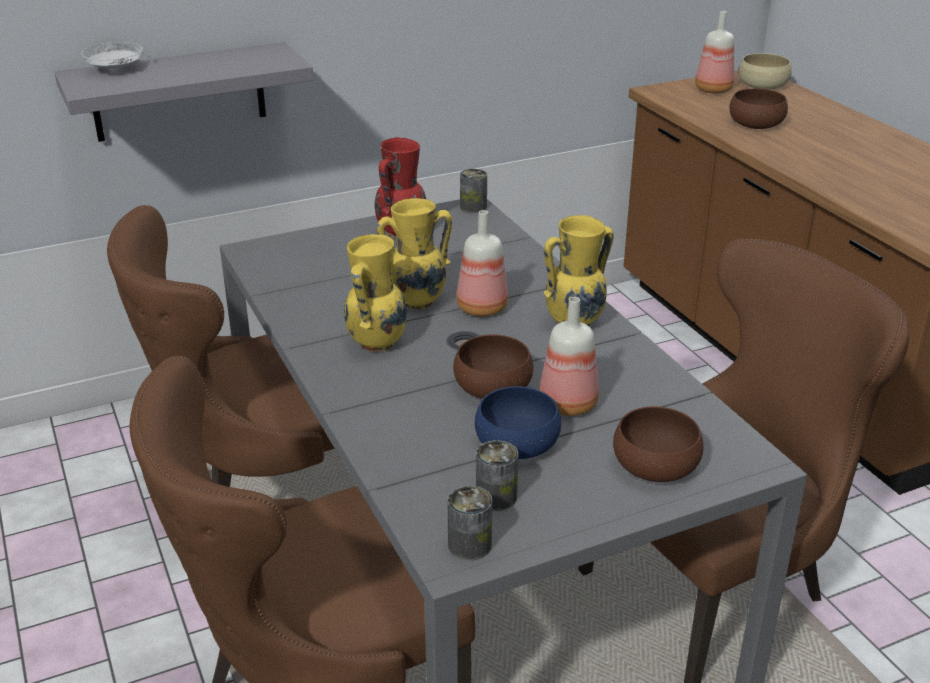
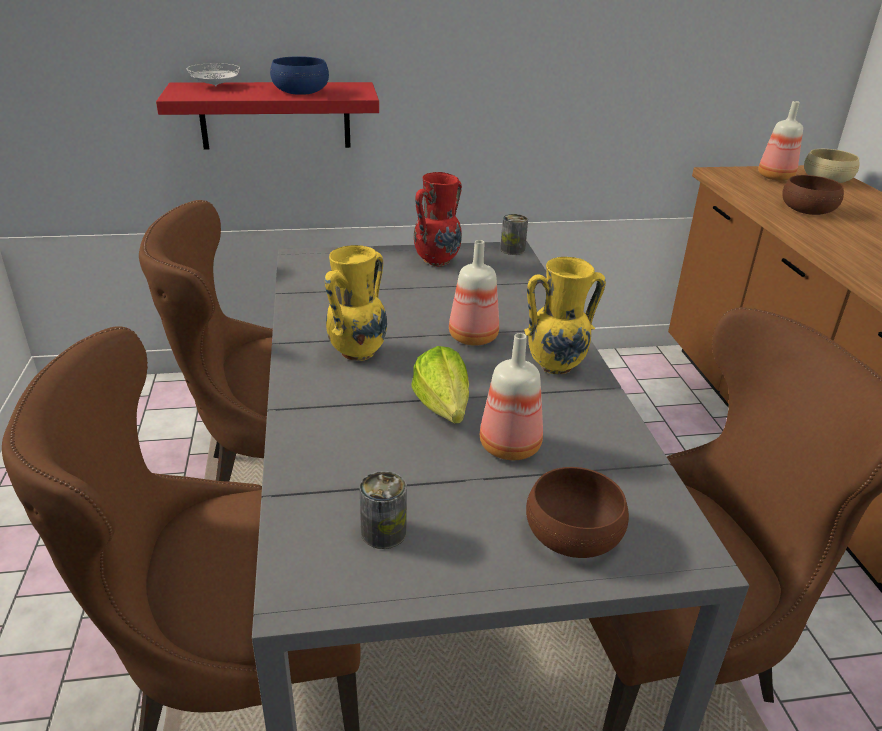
camera: 15 degrees right, 0 degrees up
(179, 92) = (275, 115): grey shelf -> red shelf
(416, 302) = (415, 322): yellow vase -> none
(469, 545) = (325, 581): can -> none
(493, 386) = (443, 414): brown bowl -> lettuce
(517, 443) = (436, 477): blue bowl -> blue bowl (301, 91)

